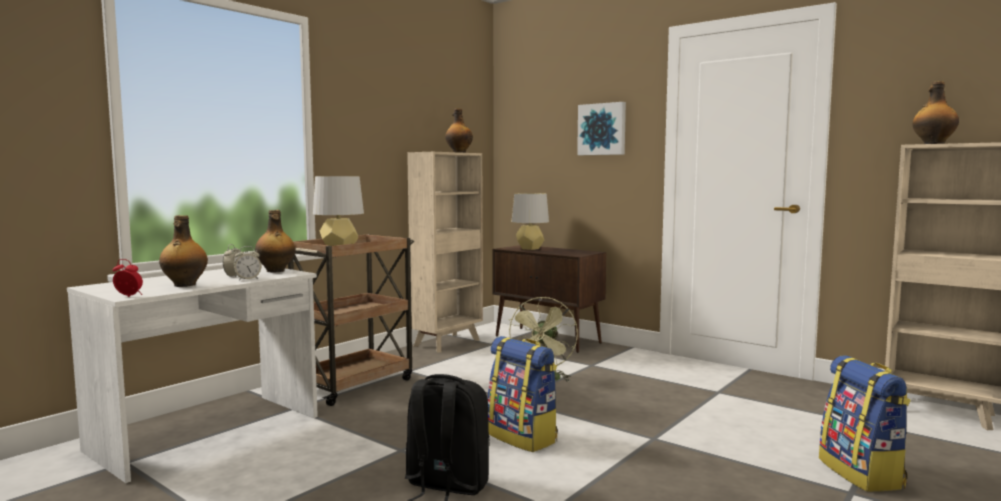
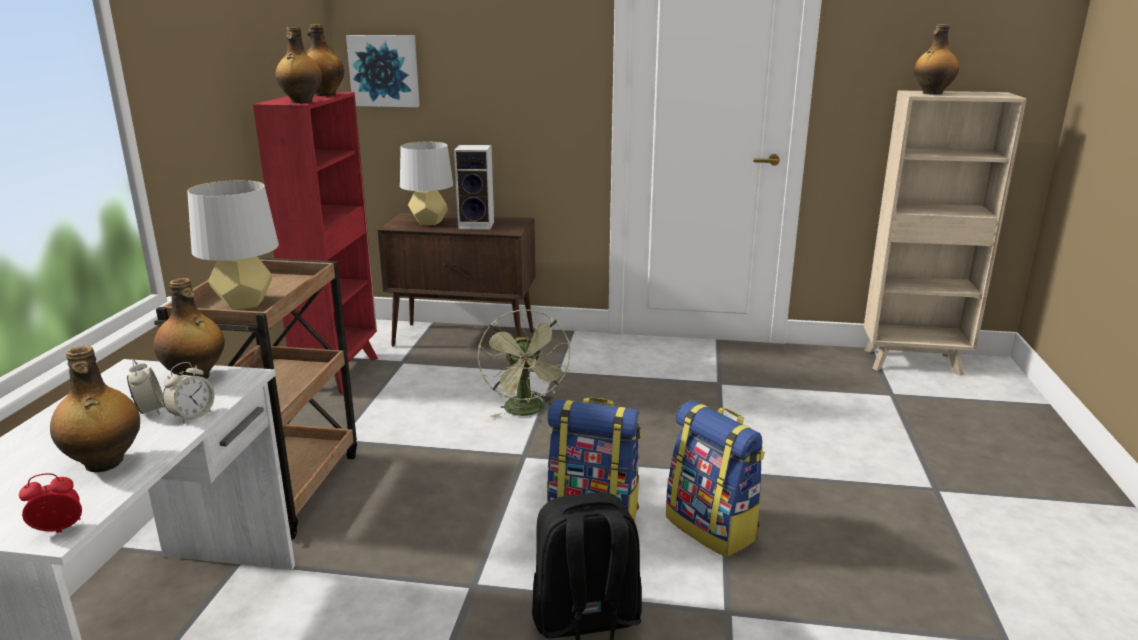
camera: 30 degrees left, 15 degrees up
(434, 151) = (301, 102): none -> bottle
(448, 343) = (339, 372): beige bookcase -> red bookcase
(559, 251) = (478, 225): none -> speaker
(602, 129) = (520, 50): picture -> picture (384, 71)
(862, 474) = (924, 461): backpack -> backpack (713, 528)

